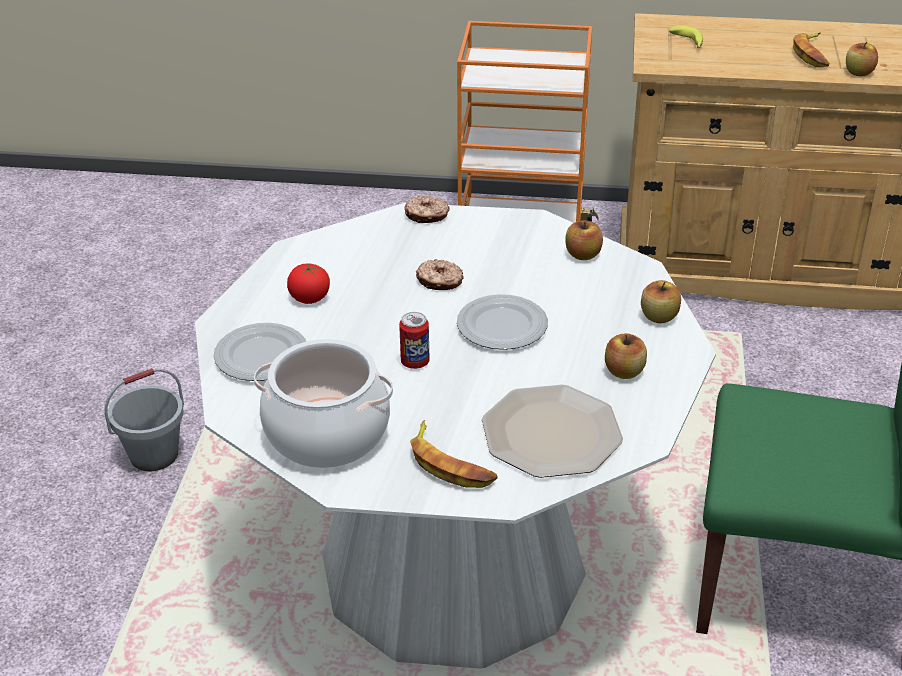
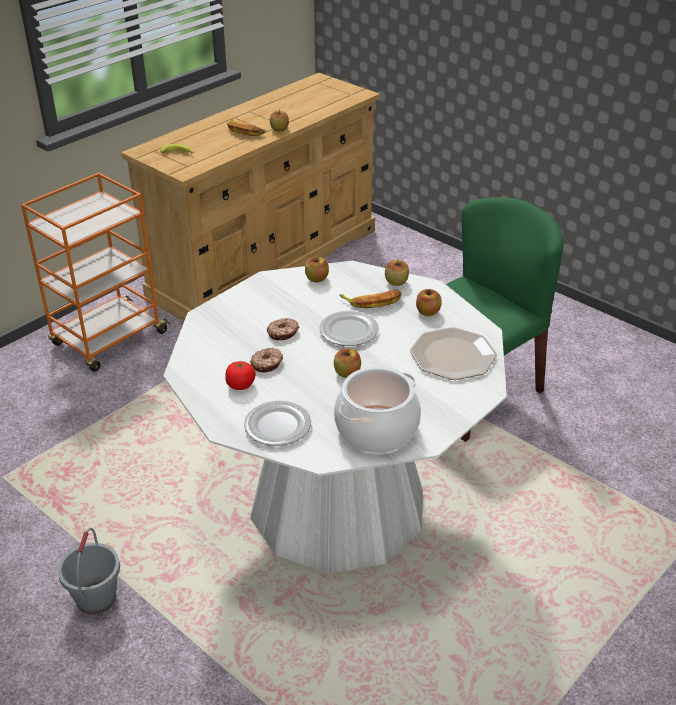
camera: 55 degrees left, 0 degrees up
(415, 362) = (347, 373): can -> apple
(426, 216) = (212, 310): donut -> donut (267, 364)
(450, 463) = (444, 397): banana -> banana (372, 301)

